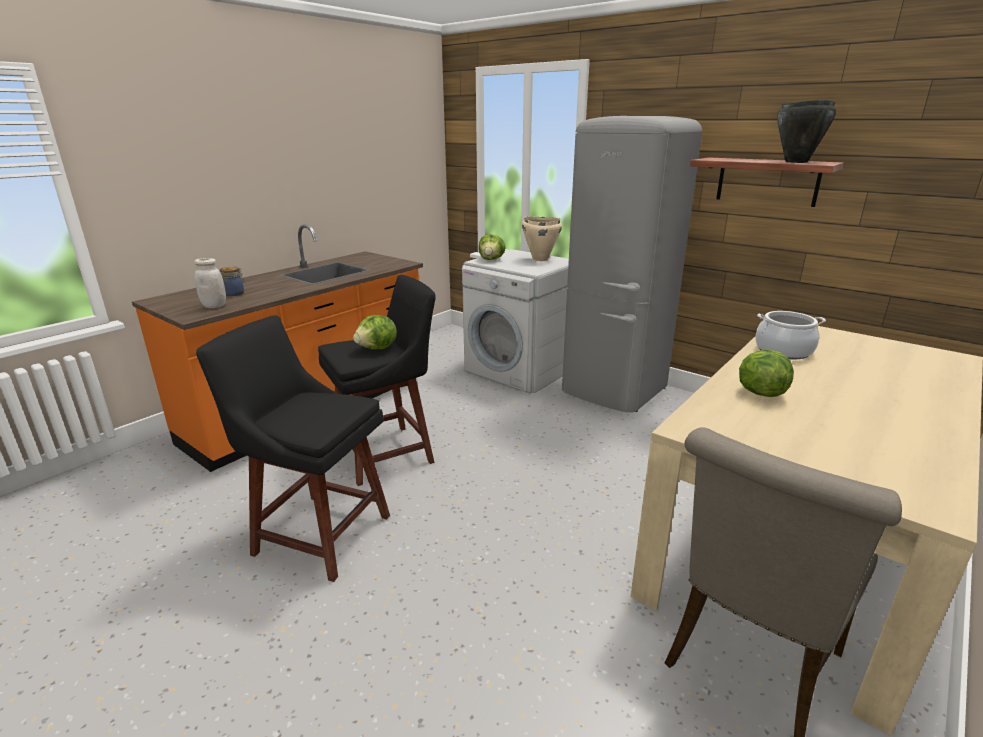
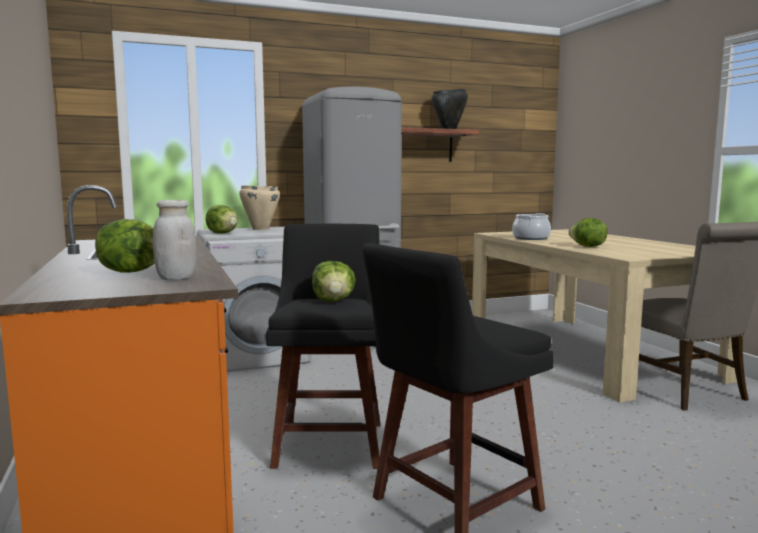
camera: 60 degrees left, 15 degrees down
(235, 293) = (132, 272): jar -> lettuce

